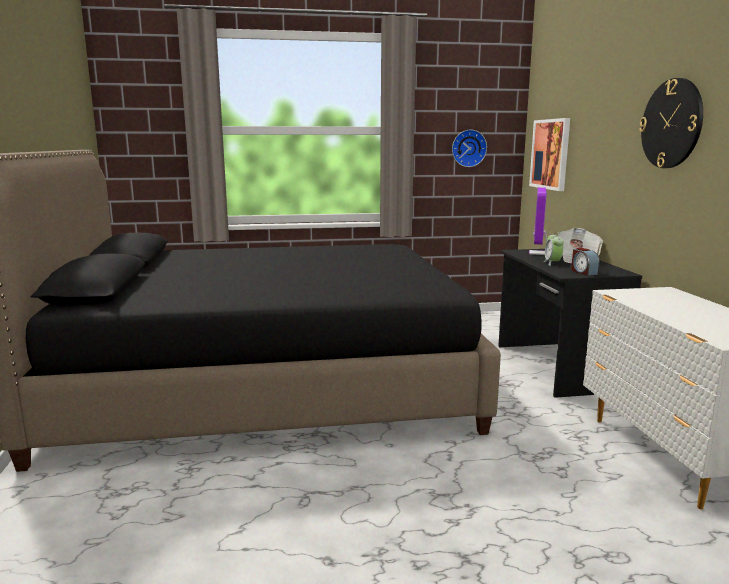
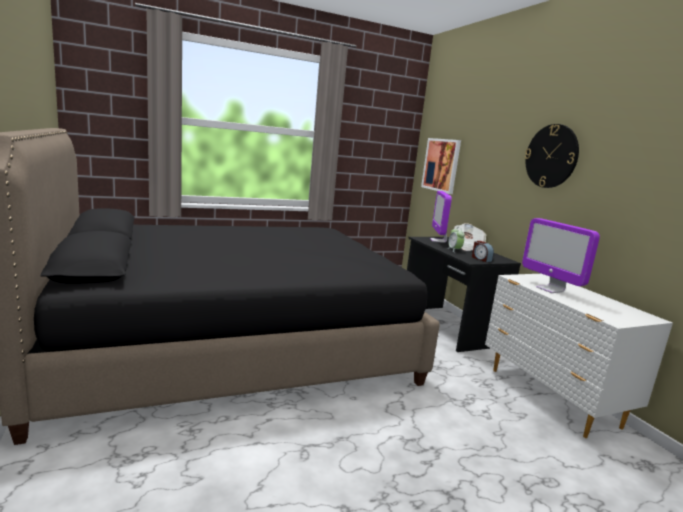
camera: 15 degrees left, 0 degrees up
(468, 148) = (377, 154): wall clock -> none
(657, 305) = (550, 289): none -> monitor

